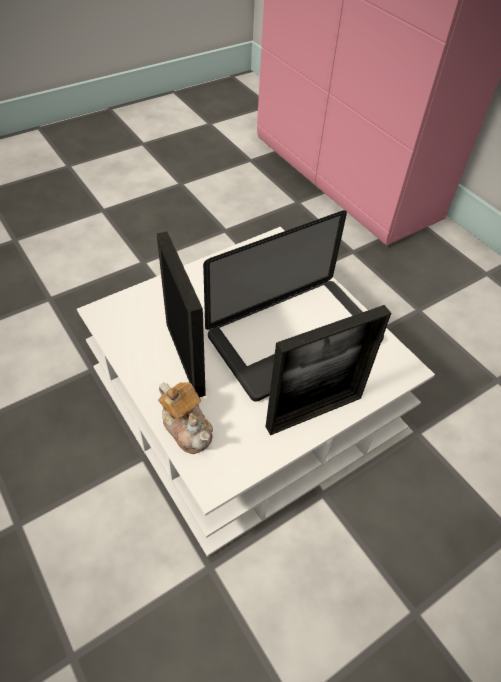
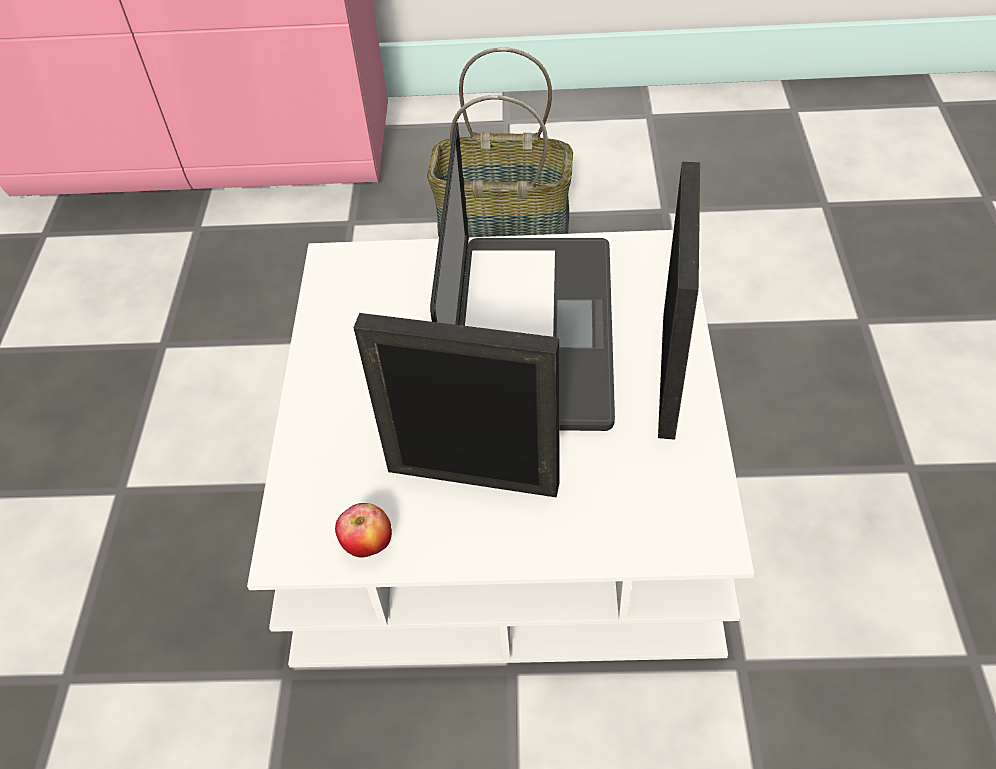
camera: 50 degrees left, 0 degrees up
(121, 339) = (368, 546): none -> apple
(187, 427) = (601, 531): teapot -> none
(410, 311) = (502, 225): none -> basket

